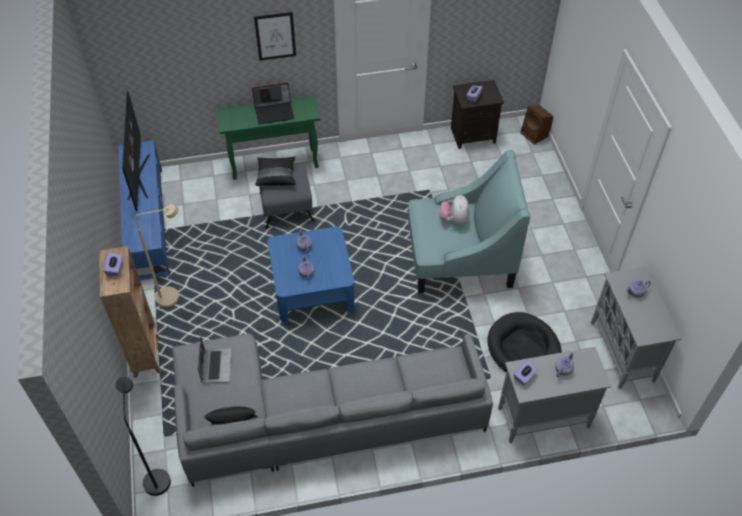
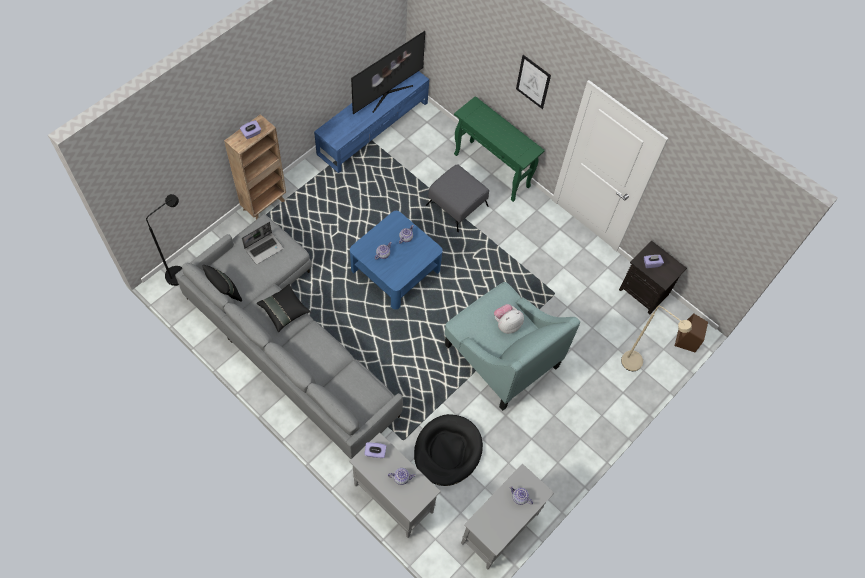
camera: 50 degrees right, 10 degrees up
(174, 296) = (322, 188): beige floor lamp -> beige floor lamp (636, 365)
(274, 112) = (504, 134): laptop -> none
(276, 176) = (460, 178): black pillow -> black pillow (284, 311)

